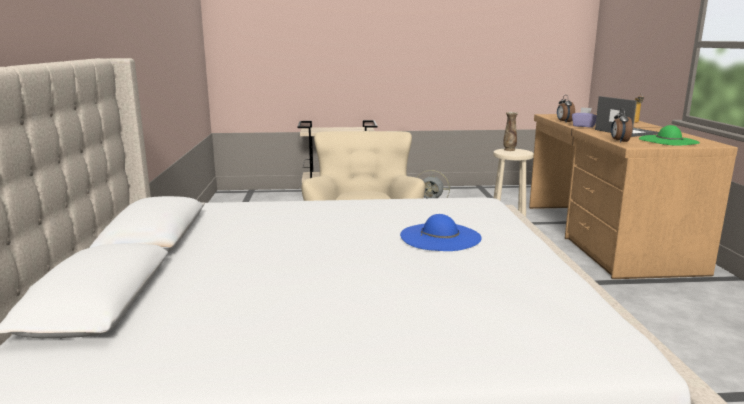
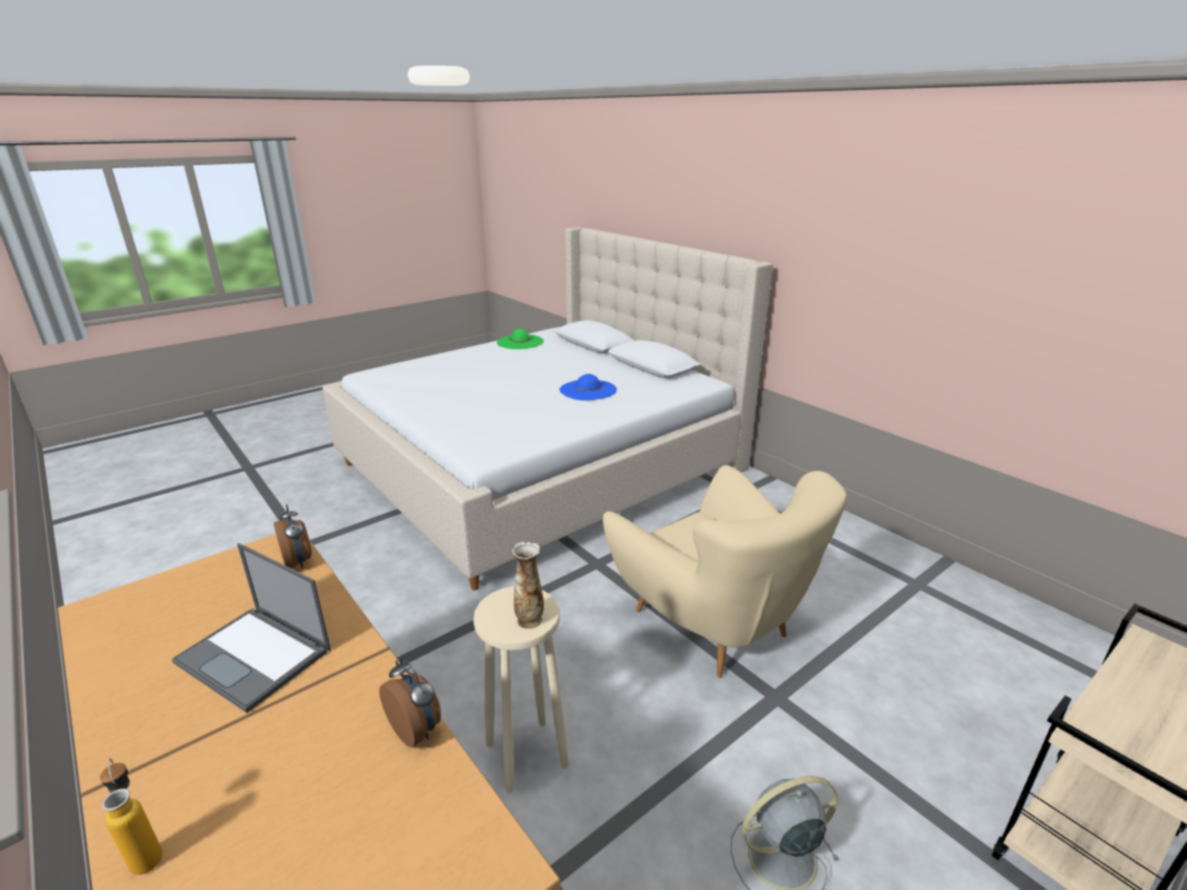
camera: 145 degrees right, 10 degrees up
(440, 237) = (483, 405): blue hat -> blue hat (588, 390)
(583, 126) = (356, 687): purple tissue box -> none
(668, 141) = (186, 604): green hat -> green hat (520, 342)

